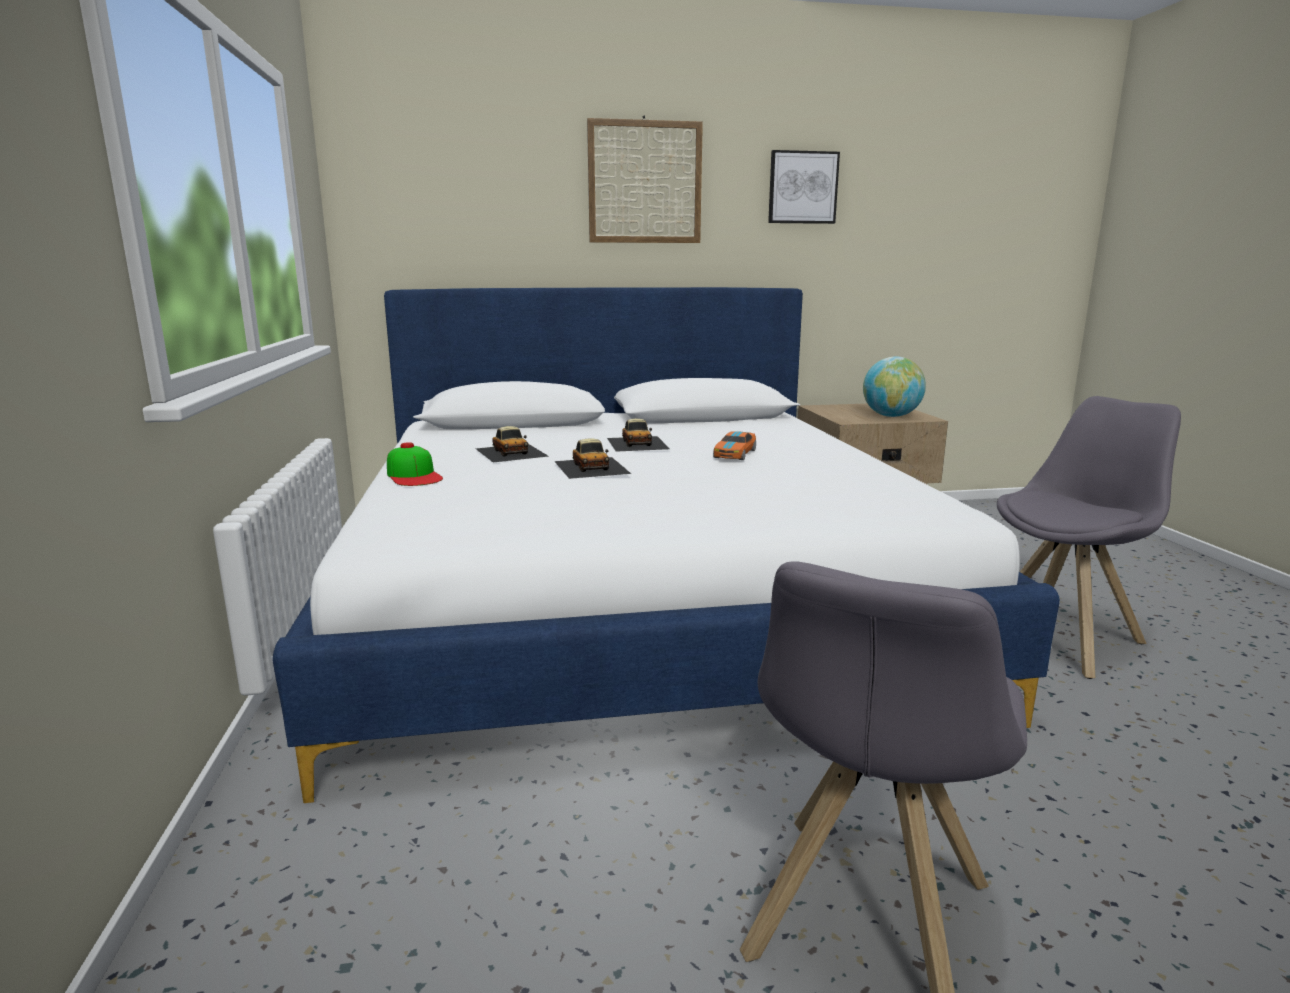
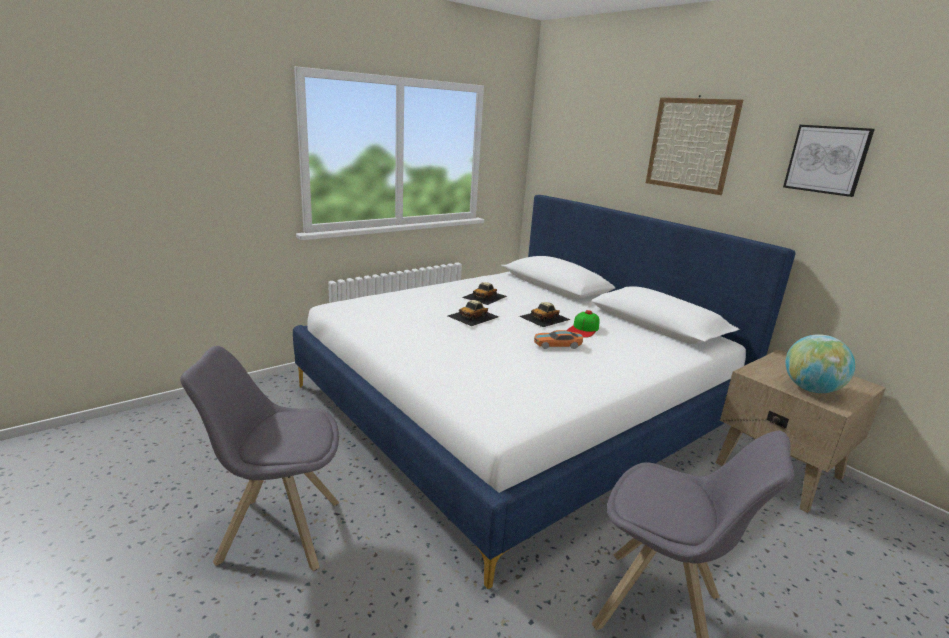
camera: 60 degrees right, 5 degrees up
(414, 475) = (425, 290): cap -> cap (583, 329)

